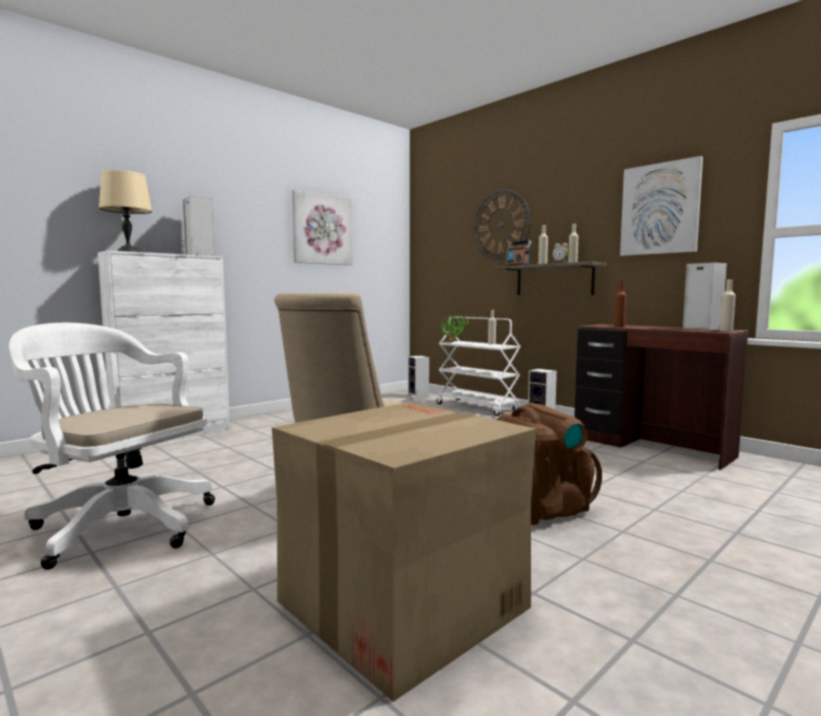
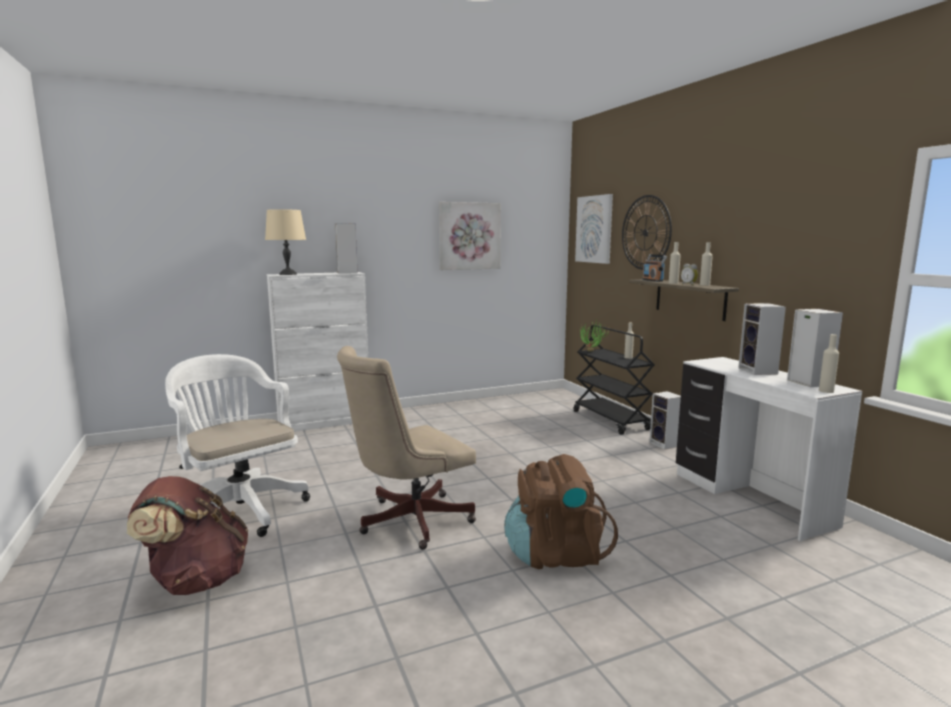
camera: 20 degrees right, 5 degrees up
(111, 613) = (196, 581): none -> brown backpack
(401, 605) = (372, 619): cardboard box -> none
(419, 397) = (563, 399): speaker -> speaker (759, 371)
(477, 407) = (611, 420): white cart -> black cart
(619, 326) = (723, 368): brown bottle -> none
(650, 447) = (749, 499): brown desk -> white desk
(660, 209) = (794, 235): picture -> picture (594, 229)

